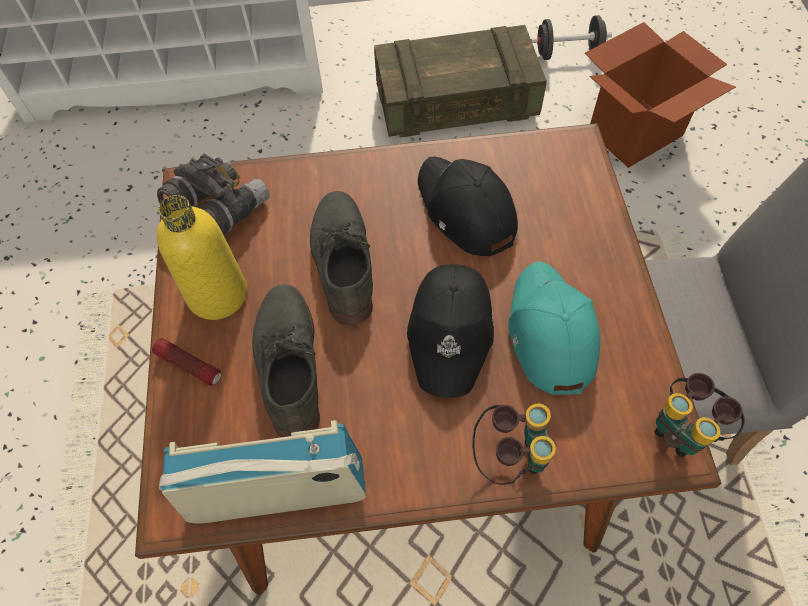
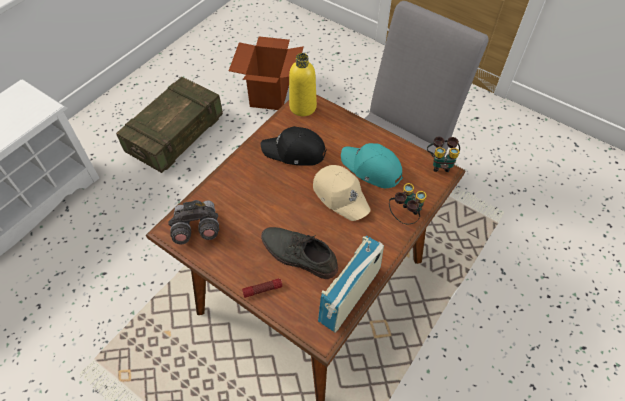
camera: 50 degrees left, 5 degrees down
(217, 294) = (239, 257): yellow bottle -> yellow bottle (303, 107)
(342, 259) = (271, 204): grey shoe -> none
(451, 333) = (341, 195): black cap -> beige cap
(567, 53) = (204, 78): black dumbbell -> none

